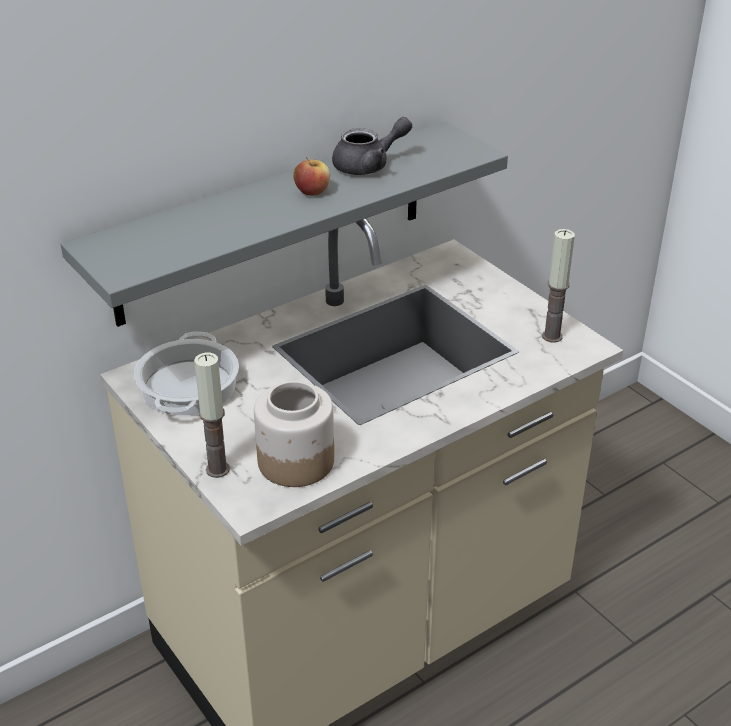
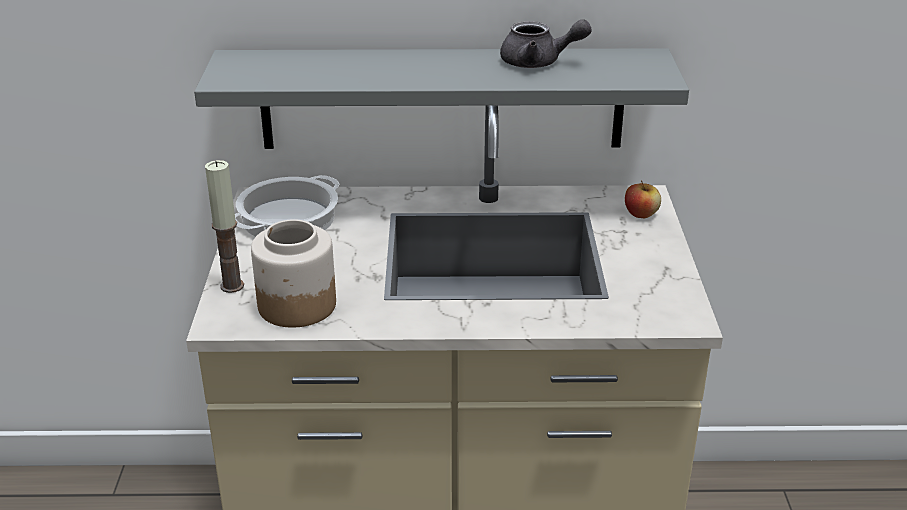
camera: 35 degrees right, 5 degrees down
(312, 192) = (457, 68): apple -> apple (641, 214)
(552, 336) = (659, 297): candle -> none

